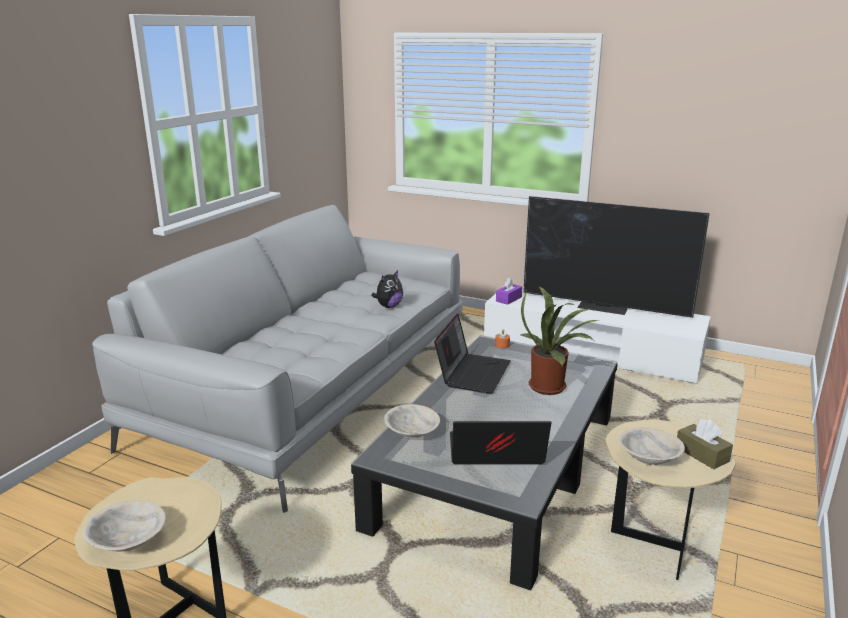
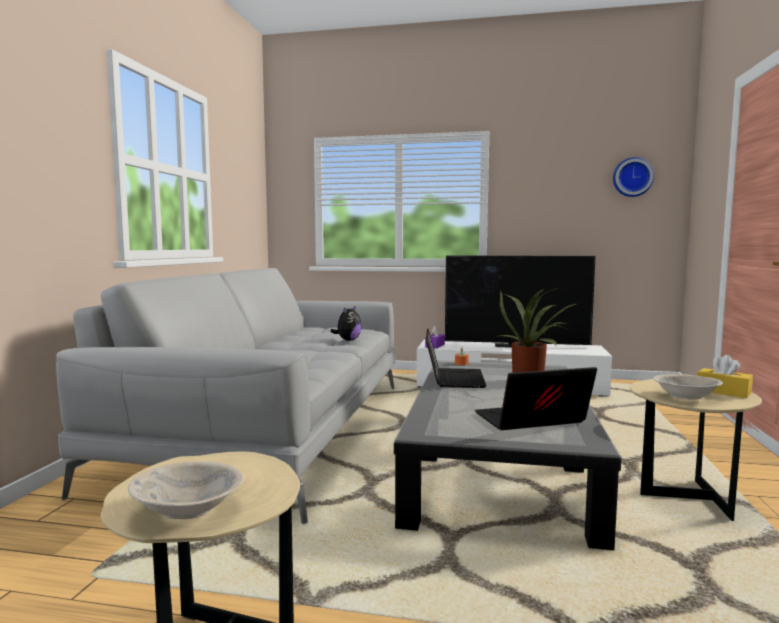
camera: 15 degrees left, 15 degrees down
(412, 432) = (436, 415): beige bowl -> none
(702, 454) = (723, 391): brown tissue box -> yellow tissue box
(785, 106) = (632, 177): none -> wall clock

